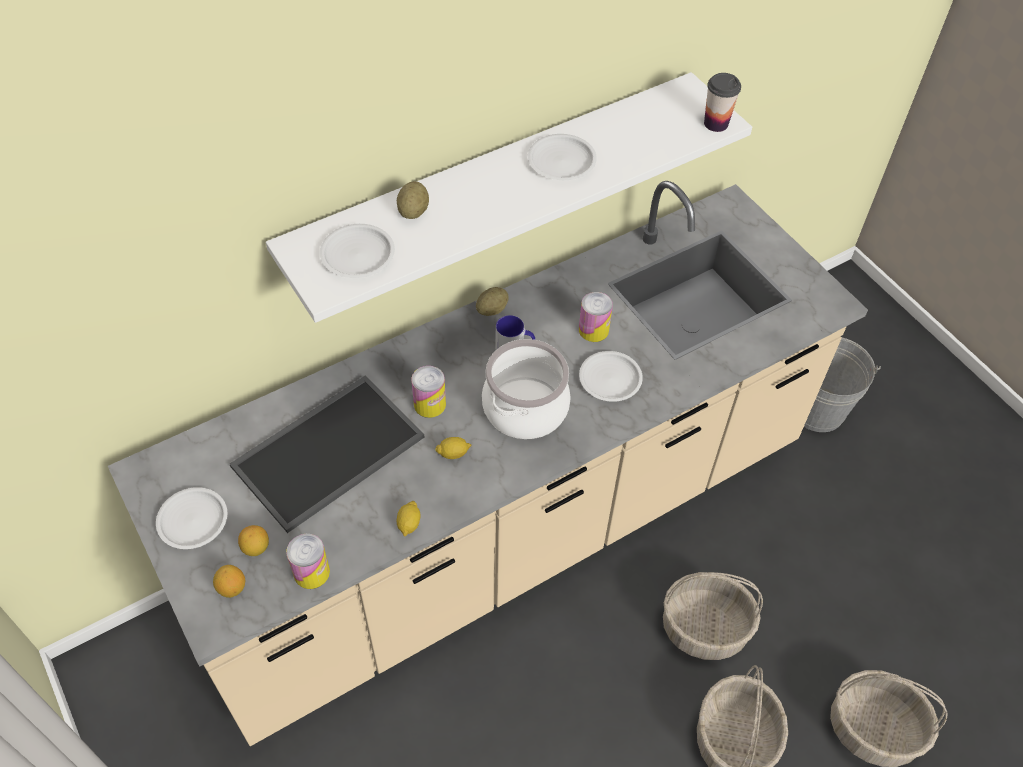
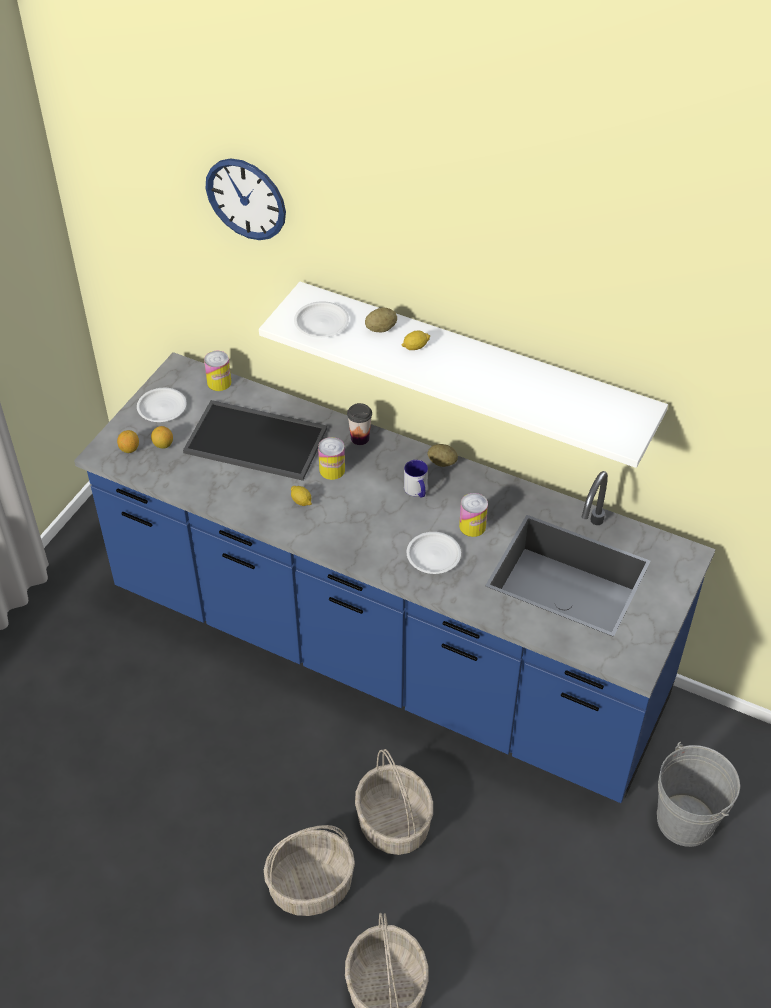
camera: 60 degrees right, 5 degrees down
(165, 185) = (246, 199): none -> wall clock
(311, 572) = (164, 478): can -> can (219, 382)
(409, 524) = (230, 506): lemon -> lemon (415, 347)
(507, 529) = (385, 649): beige counter -> blue counter
(526, 408) = (368, 521): cooking pot -> none
(561, 162) = (494, 375): white plate -> none
(716, 123) = (619, 439): cup -> cup (360, 438)

